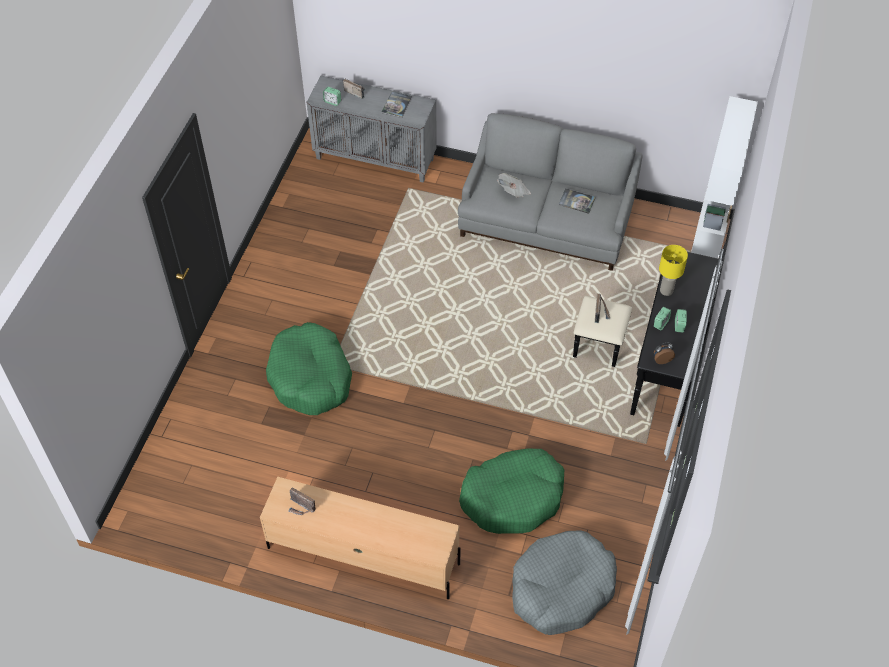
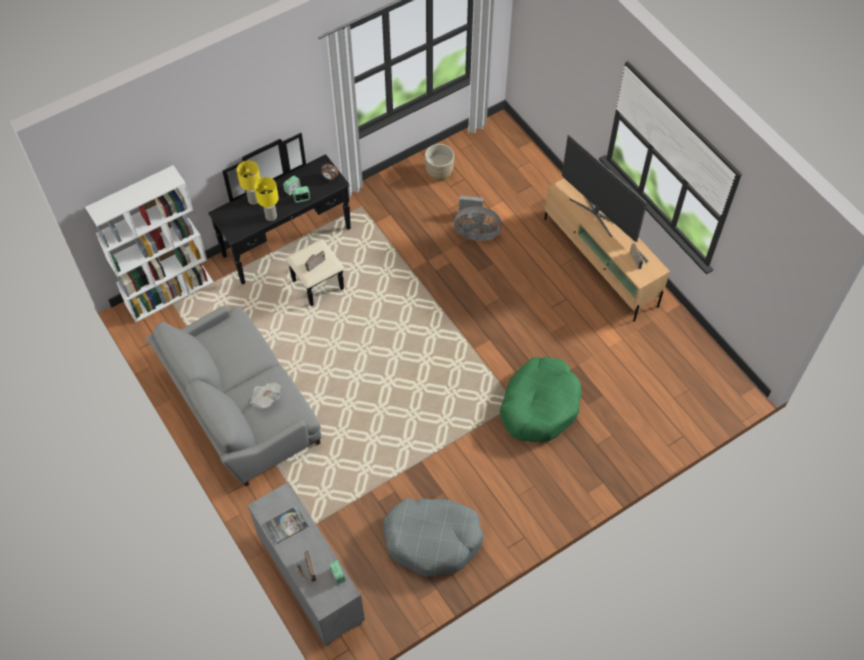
camera: 140 degrees left, 5 degrees up
(383, 531) = (597, 212): none -> television
(513, 497) = (476, 232): green dog bed -> grey fan
(561, 588) = (497, 169): grey dog bed -> grey dog bed (432, 539)
(577, 201) = (230, 354): book -> none
(614, 537) = (439, 172): none -> beige planter
(699, 294) = (254, 200): none -> yellow table lamp

